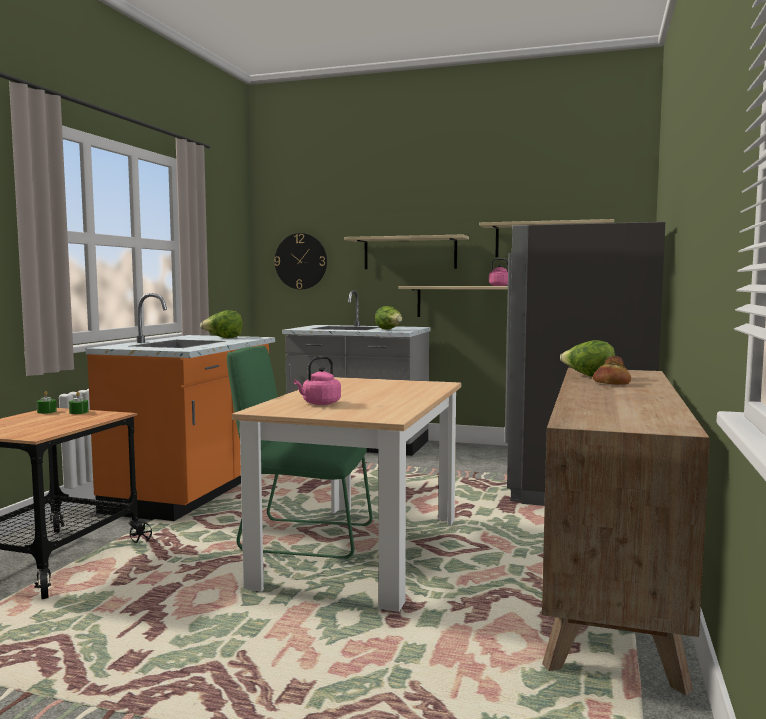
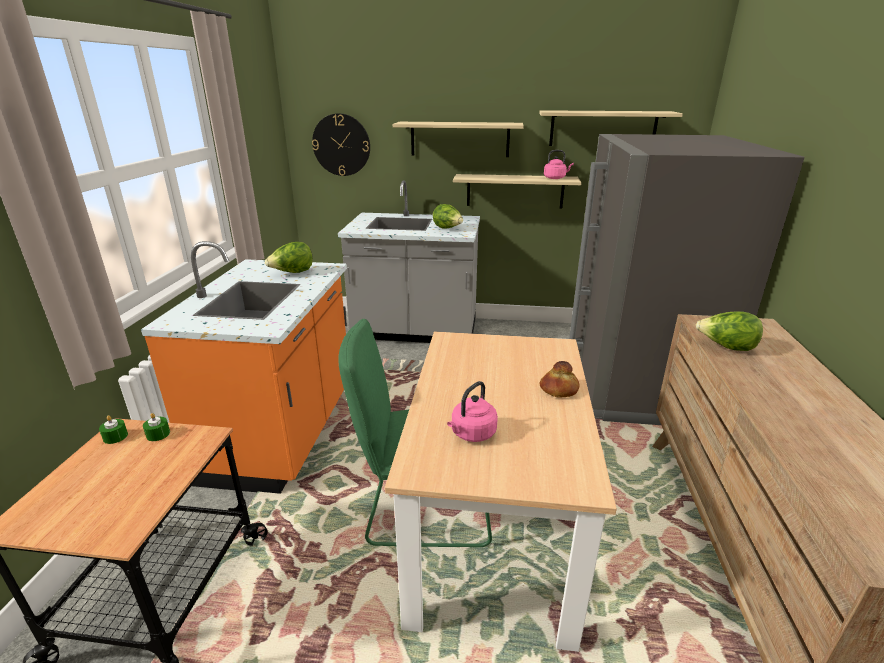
camera: 10 degrees left, 20 degrees up
(611, 383) = (769, 371): bread -> bread (558, 390)

